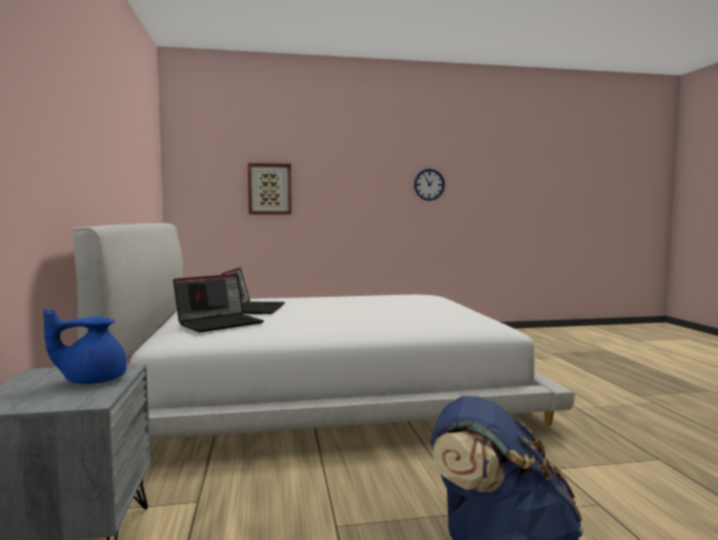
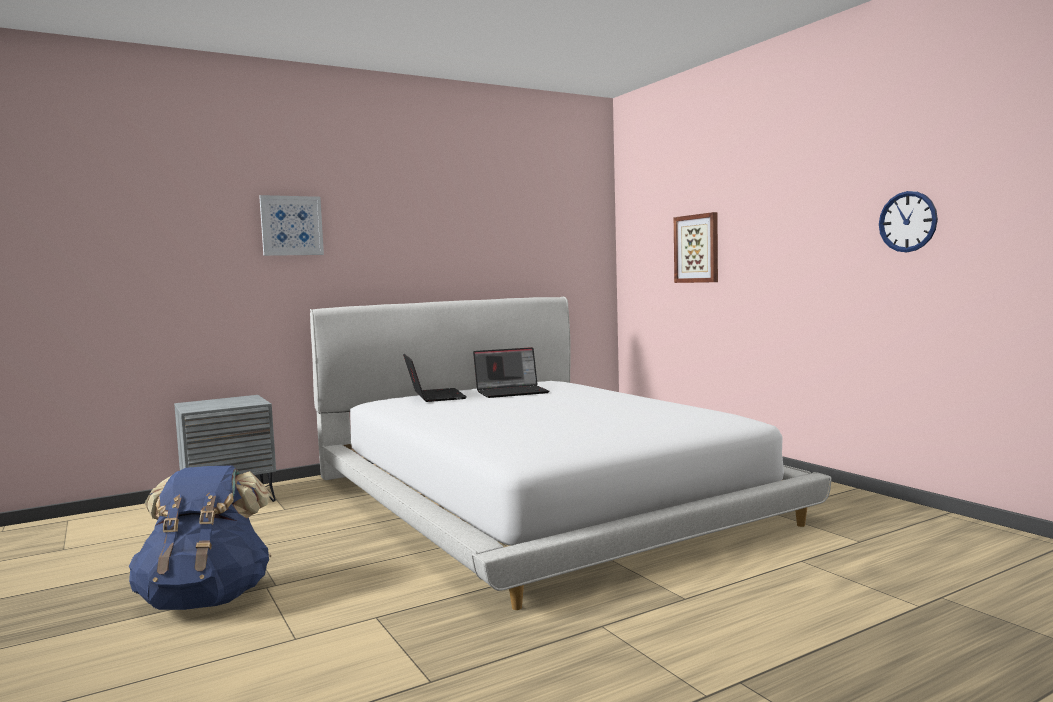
camera: 70 degrees right, 0 degrees up
(34, 97) = (291, 225): none -> picture
(92, 380) = (231, 403): blue teapot -> none
(220, 323) = (433, 396): laptop -> laptop turned 135 degrees counterclockwise

